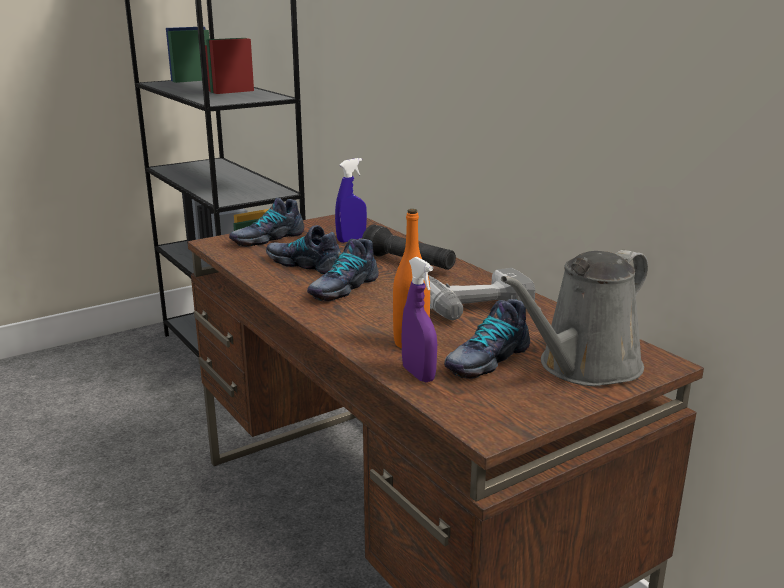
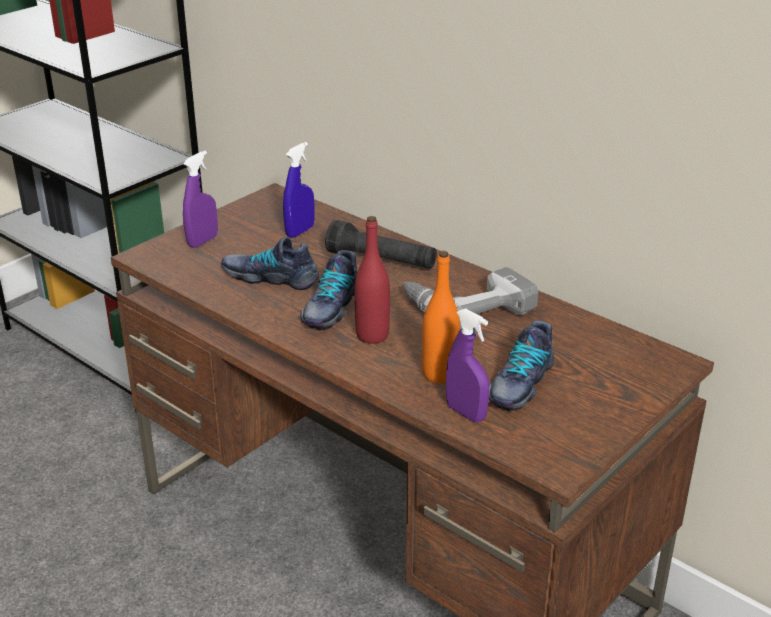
camera: 15 degrees left, 10 degrees up
(267, 238) = (202, 241): shoe -> purple spray bottle
(366, 309) = (372, 335): none -> red bottle
(584, 367) = (611, 379): grey watering can -> none

